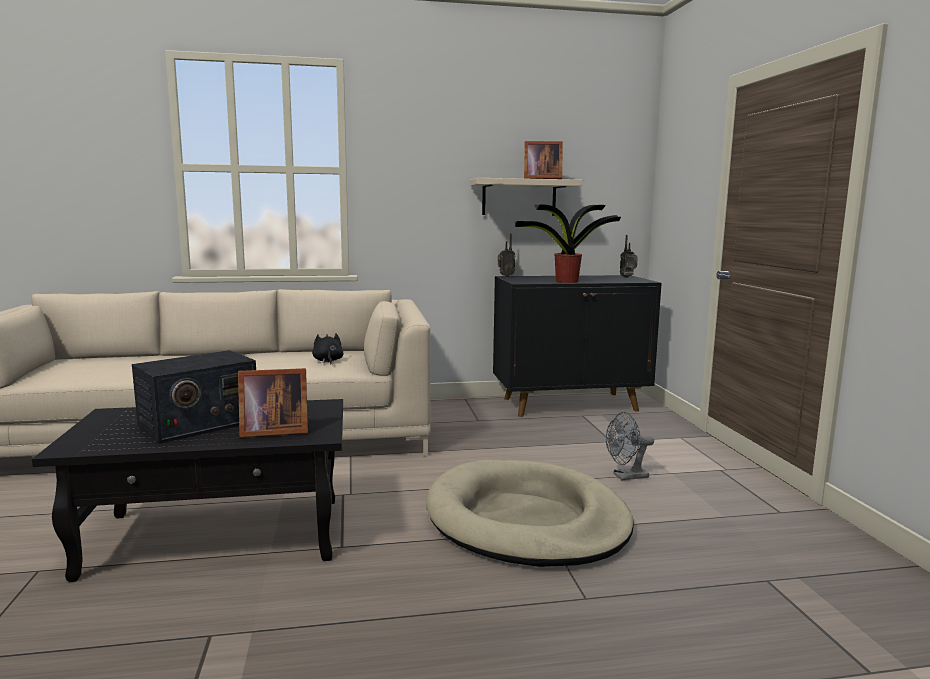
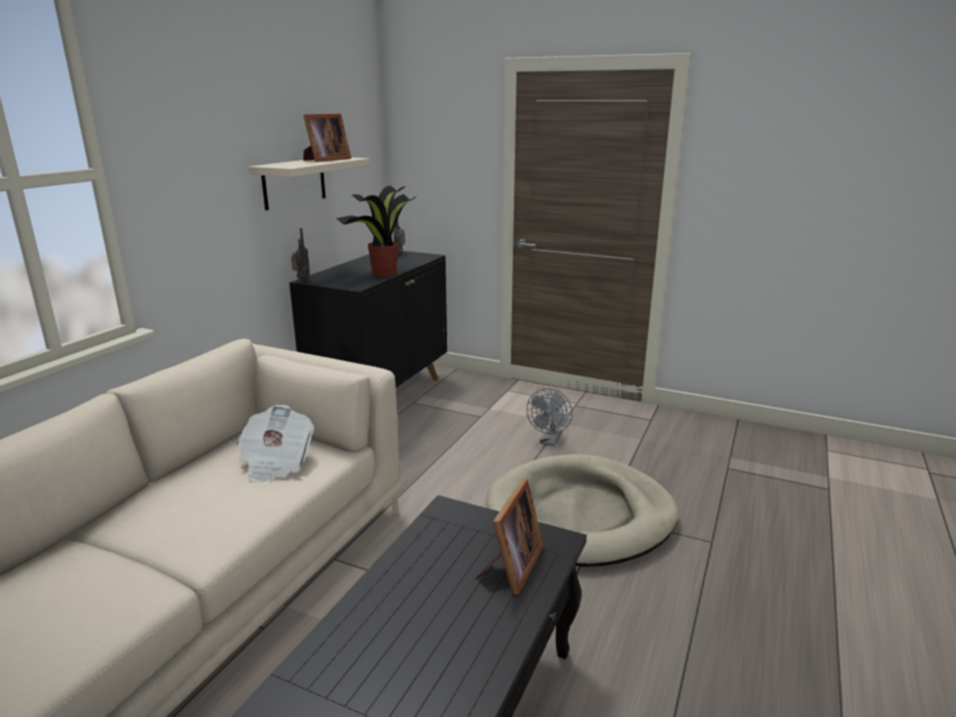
camera: 55 degrees left, 10 degrees up
(198, 424) = (431, 618): radio -> none
(328, 361) = (276, 462): black plush toy -> newspaper

